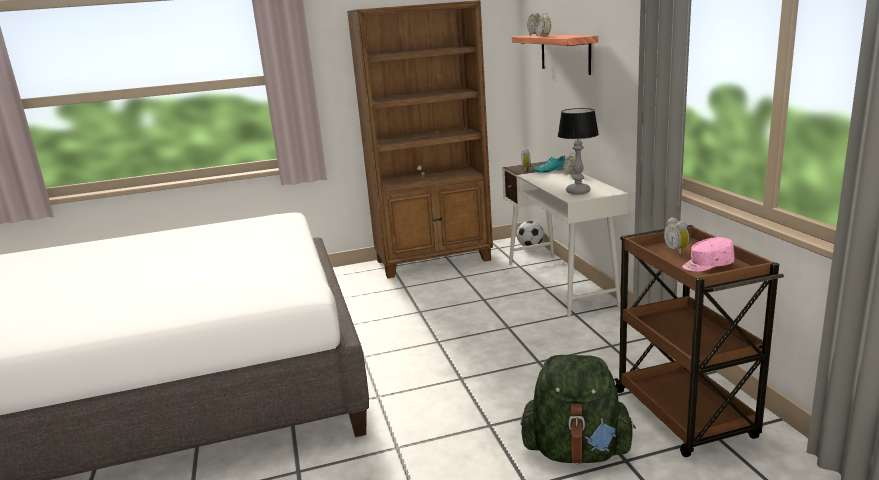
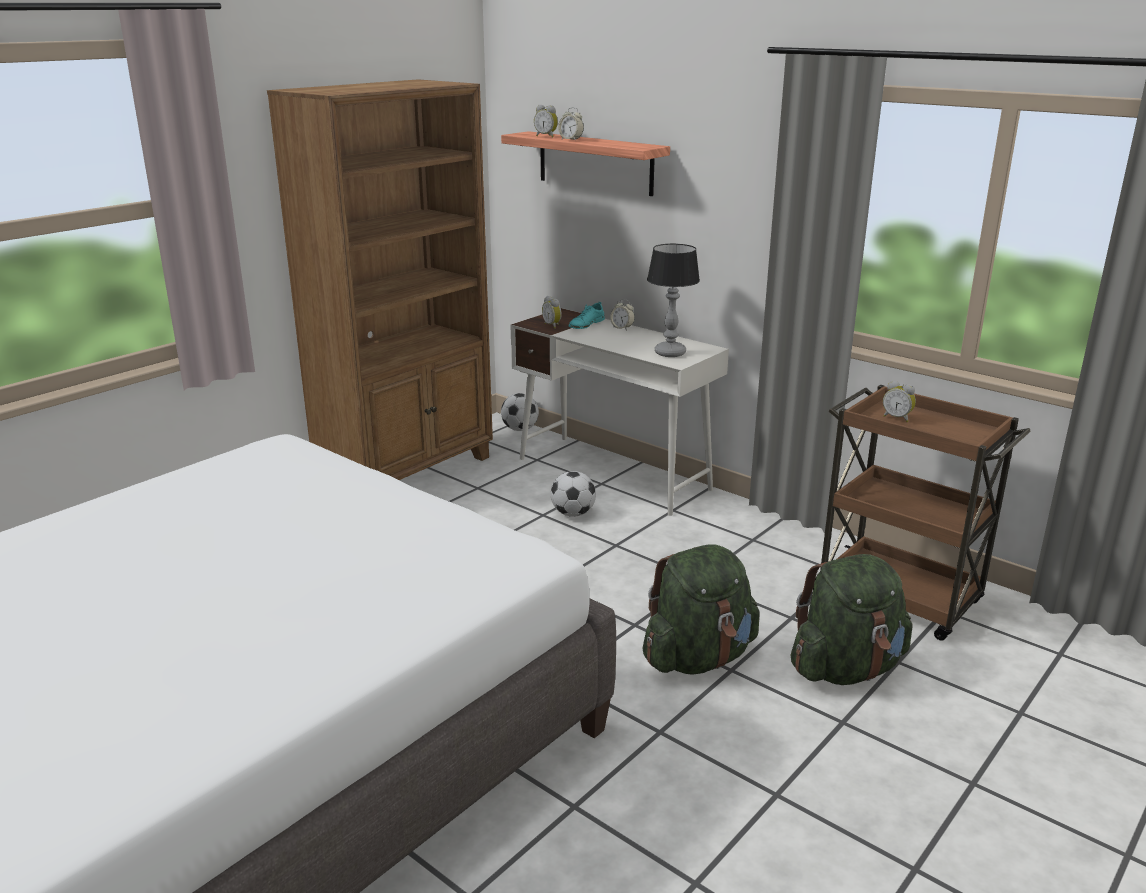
camera: 35 degrees left, 5 degrees up
(477, 411) = (698, 658): none -> green backpack
(503, 302) = (573, 513): none -> football
(707, 265) = (946, 429): pink cap -> none

